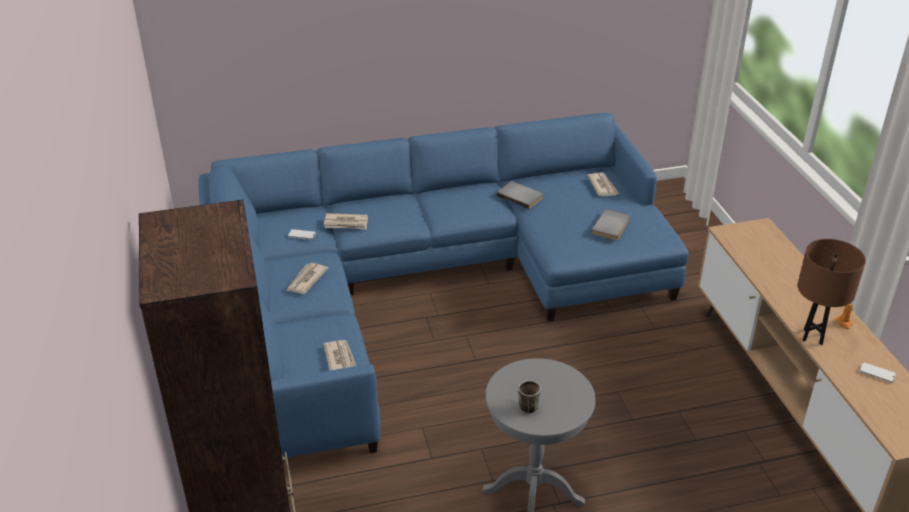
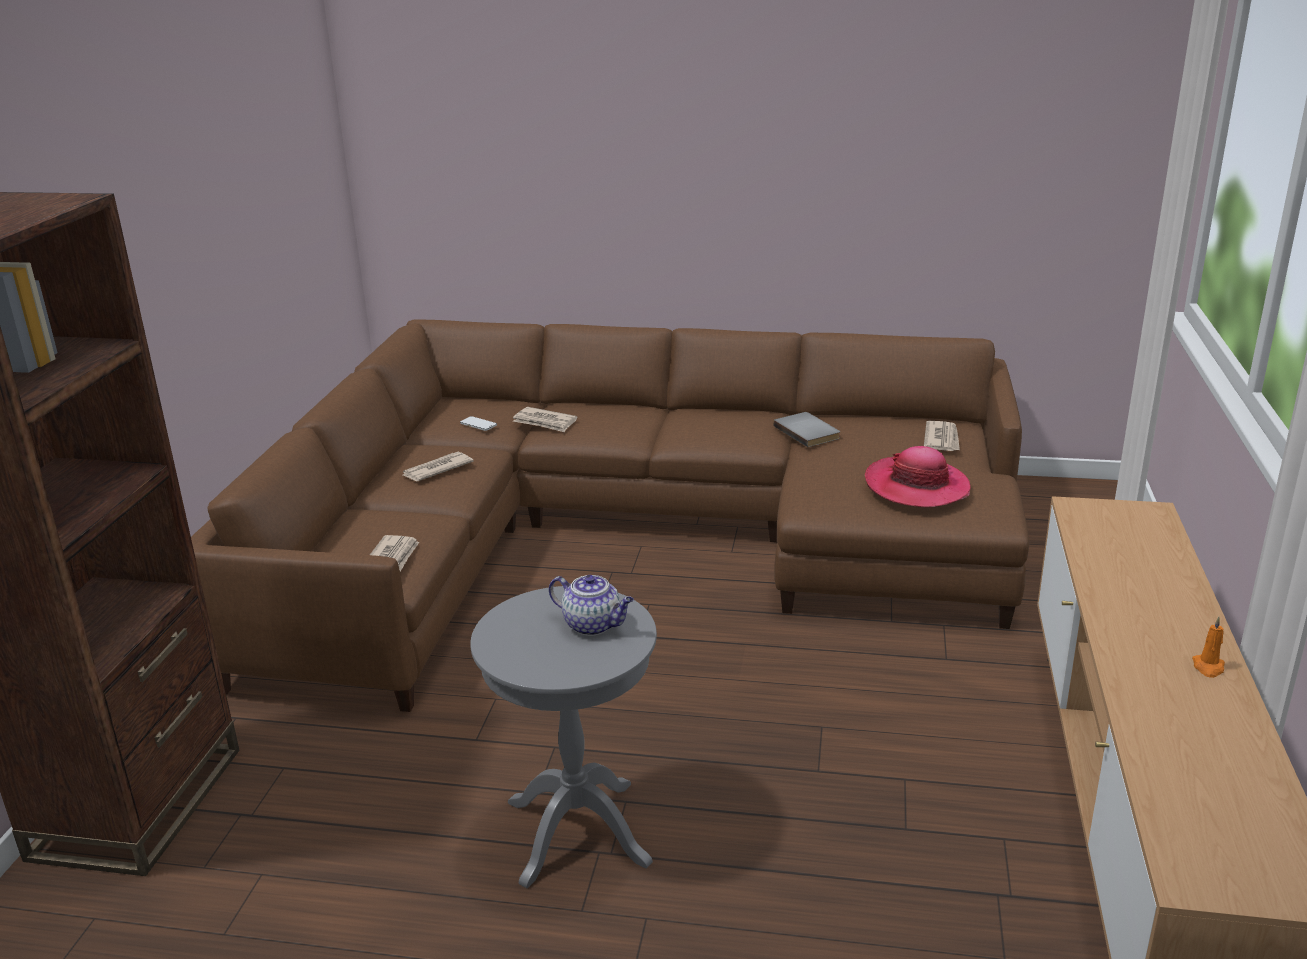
camera: 25 degrees right, 10 degrees down
(418, 288) = (630, 537): blue sofa -> brown sofa
(526, 405) = (528, 641): mug -> none
(552, 384) = (594, 625): none -> teapot
(612, 226) = (916, 486): grey book -> hat
(813, 337) = (1128, 673): brown table lamp -> none
(877, 373) = (1222, 756): phone -> none

